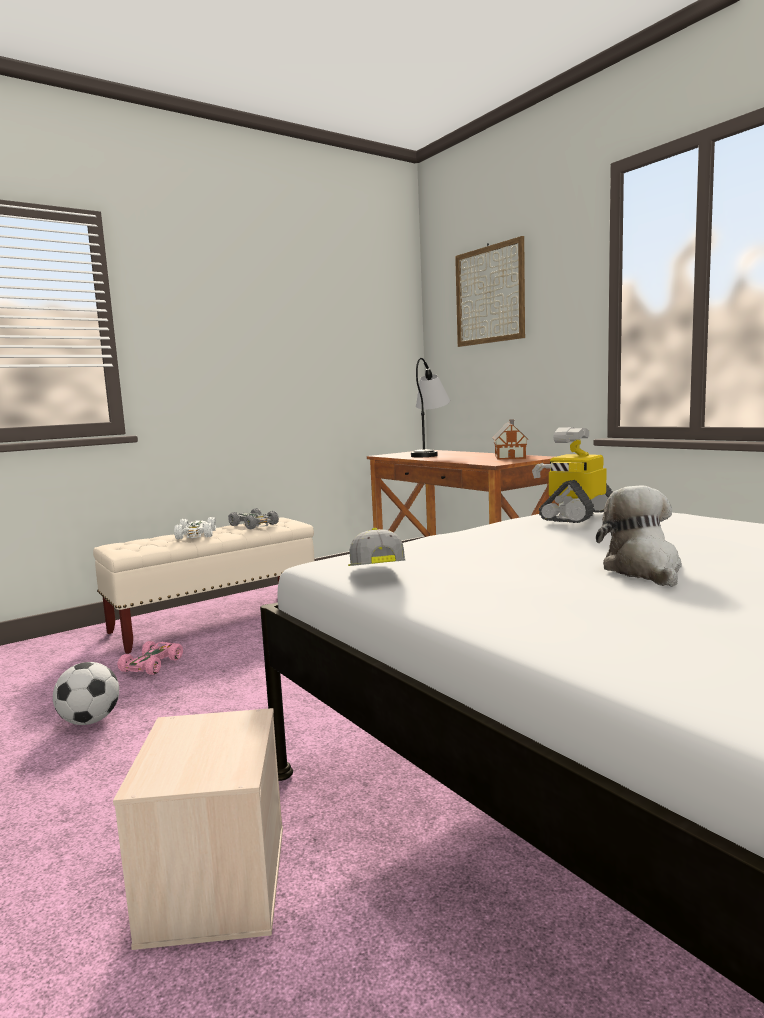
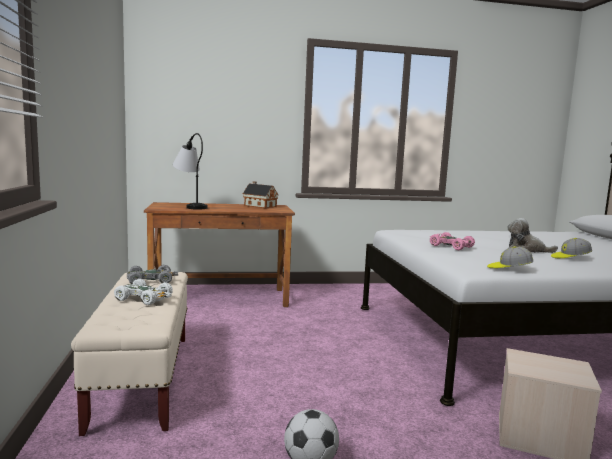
camera: 65 degrees left, 0 degrees up
(152, 664) = (215, 421): pink toy car -> pink toy car (450, 246)
(490, 293) = (207, 90): picture -> none
(576, 515) = (424, 235): toy robot -> none
(628, 601) = (570, 258): none -> cap

